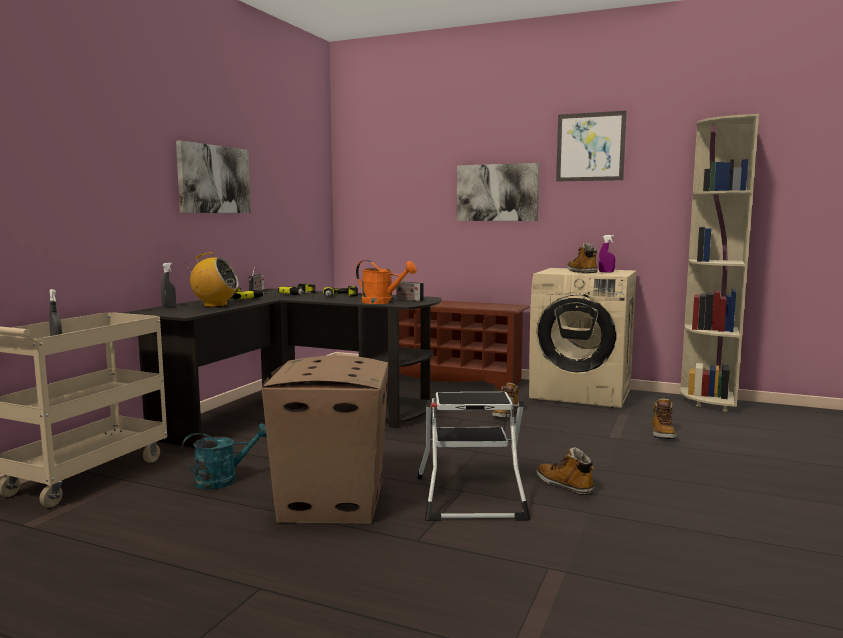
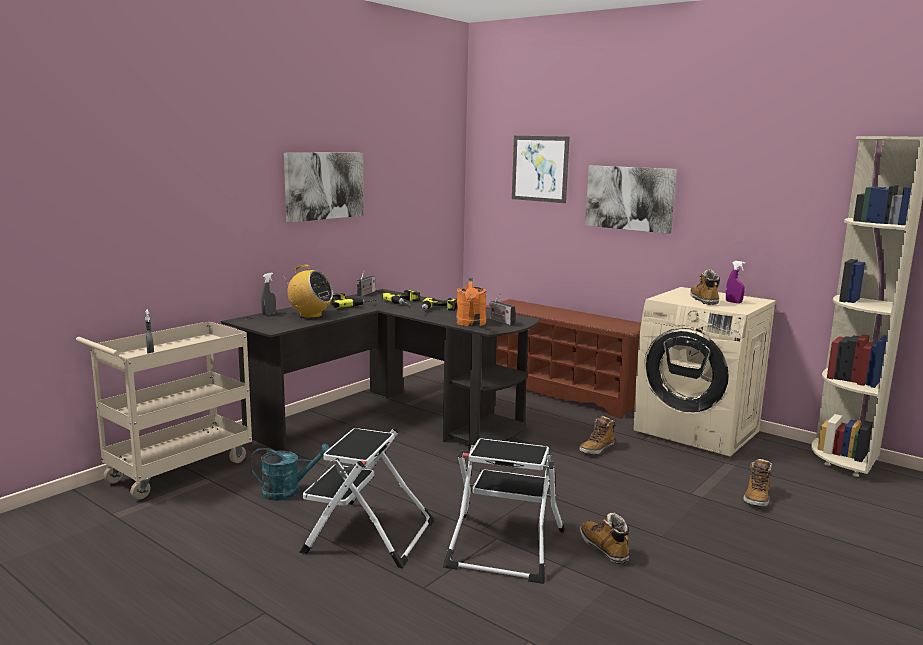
camera: 15 degrees right, 5 degrees up
(331, 504) = (368, 533): cardboard box -> step ladder
(383, 302) = (471, 324): orange watering can -> orange watering can turned 45 degrees clockwise
(590, 147) = (734, 154): picture -> picture (540, 168)

